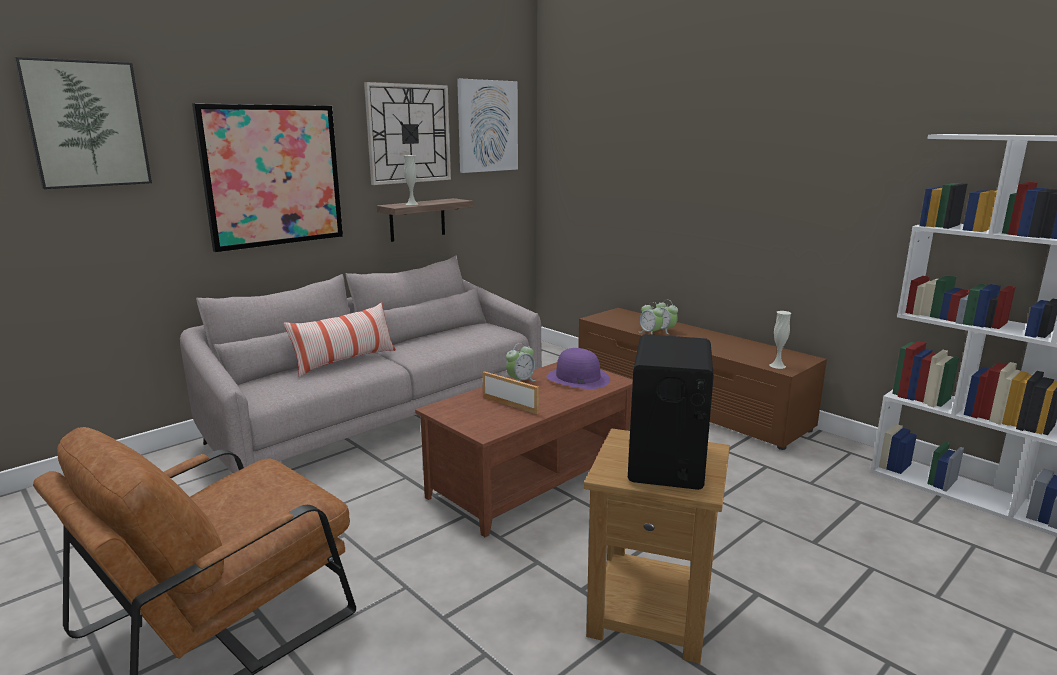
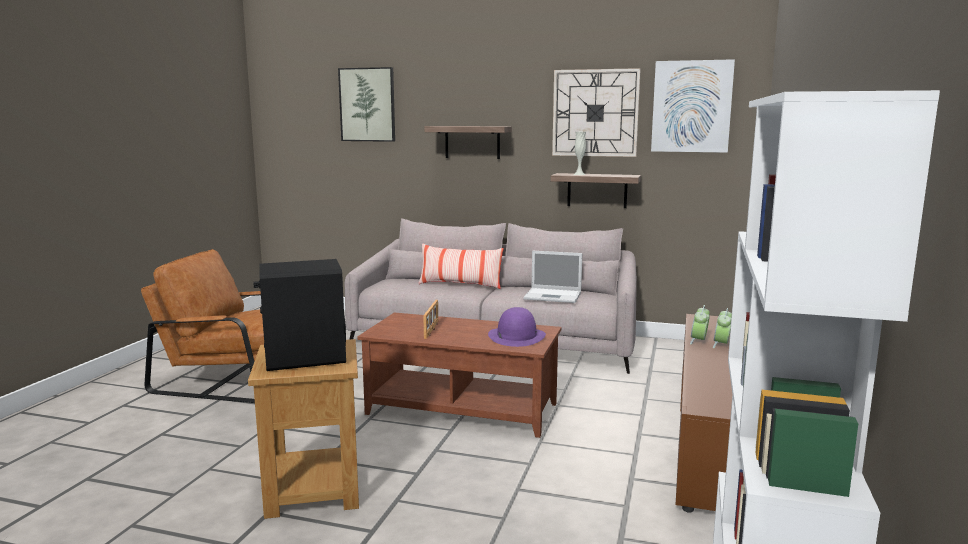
camera: 60 degrees right, 5 degrees down
(273, 175) = (472, 142): picture -> shelf
(458, 339) = (554, 296): none -> laptop
(520, 381) = (482, 324): alarm clock -> none
(777, 366) = (706, 403): white vase -> none

